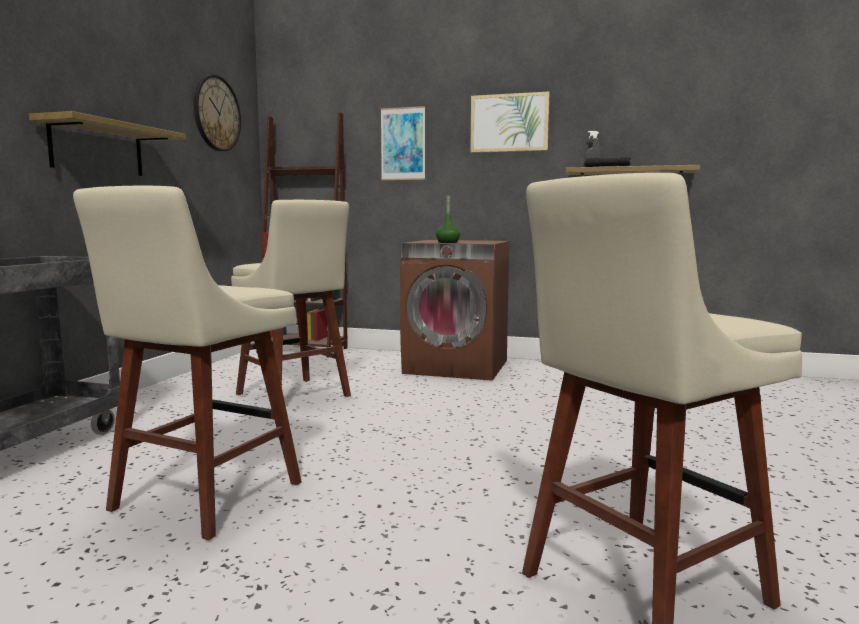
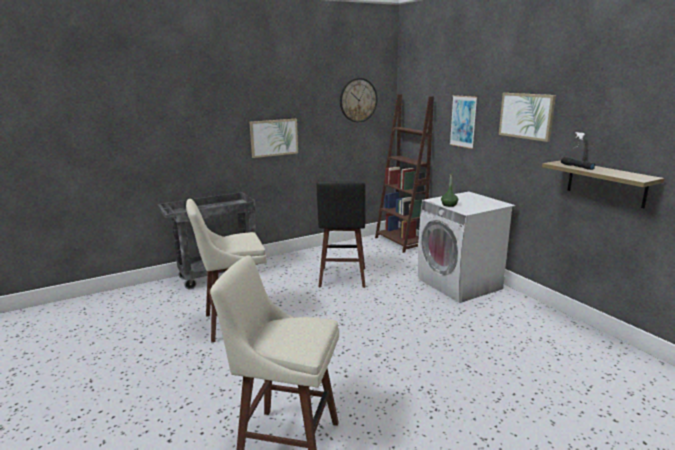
camera: 45 degrees right, 10 degrees up
(97, 149) = (274, 137): shelf -> picture
(294, 396) = (342, 278): beige stool -> black stool
(458, 366) = (461, 284): brown washing machine -> white washing machine

